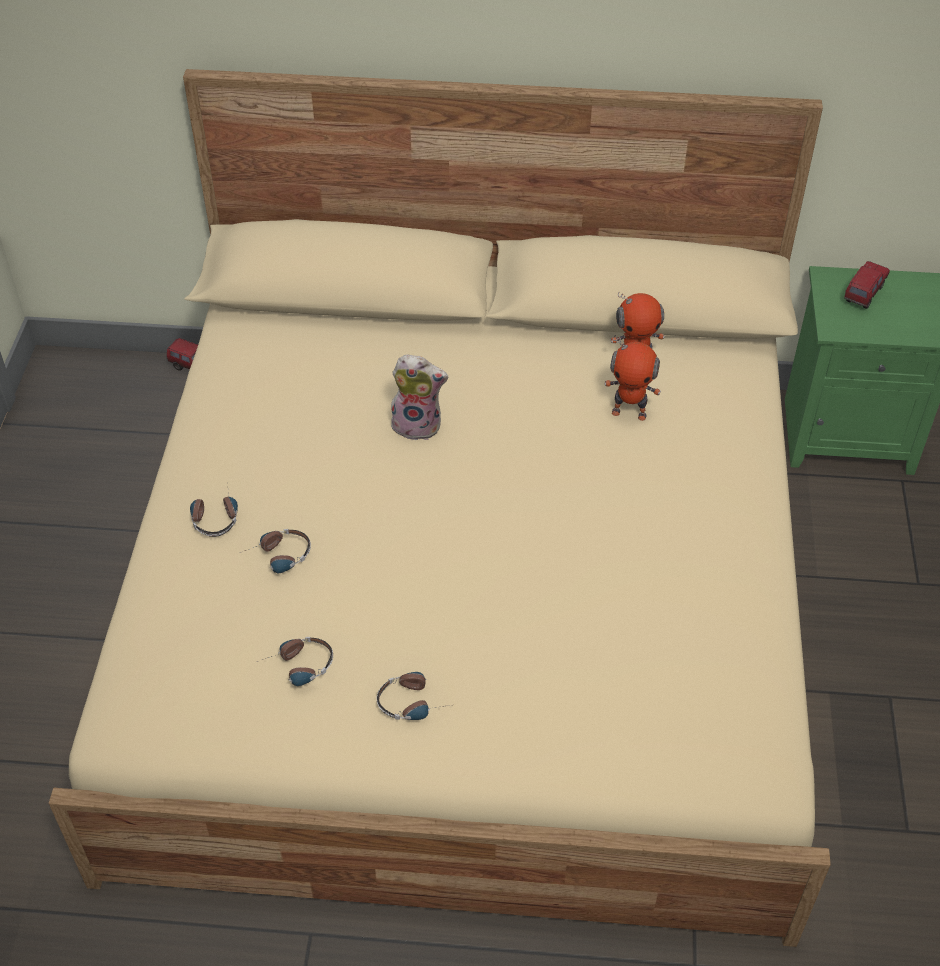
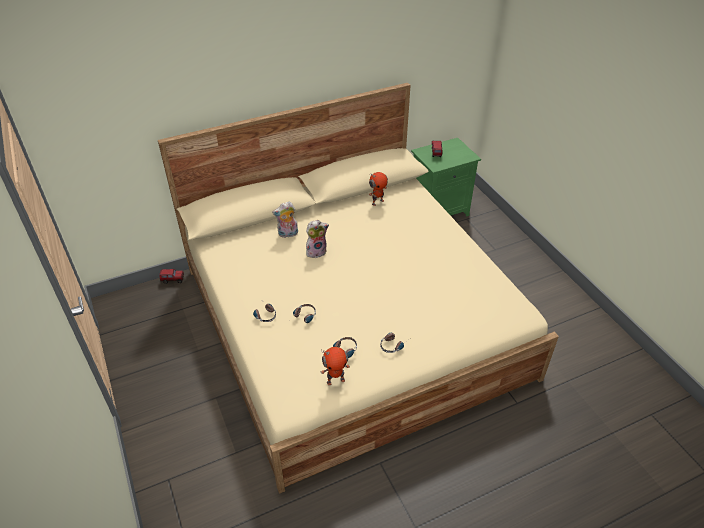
camera: 30 degrees left, 5 degrees down
(390, 363) = (287, 234): none -> plush toy
(629, 412) = (389, 218): toy robot -> toy robot (335, 380)

